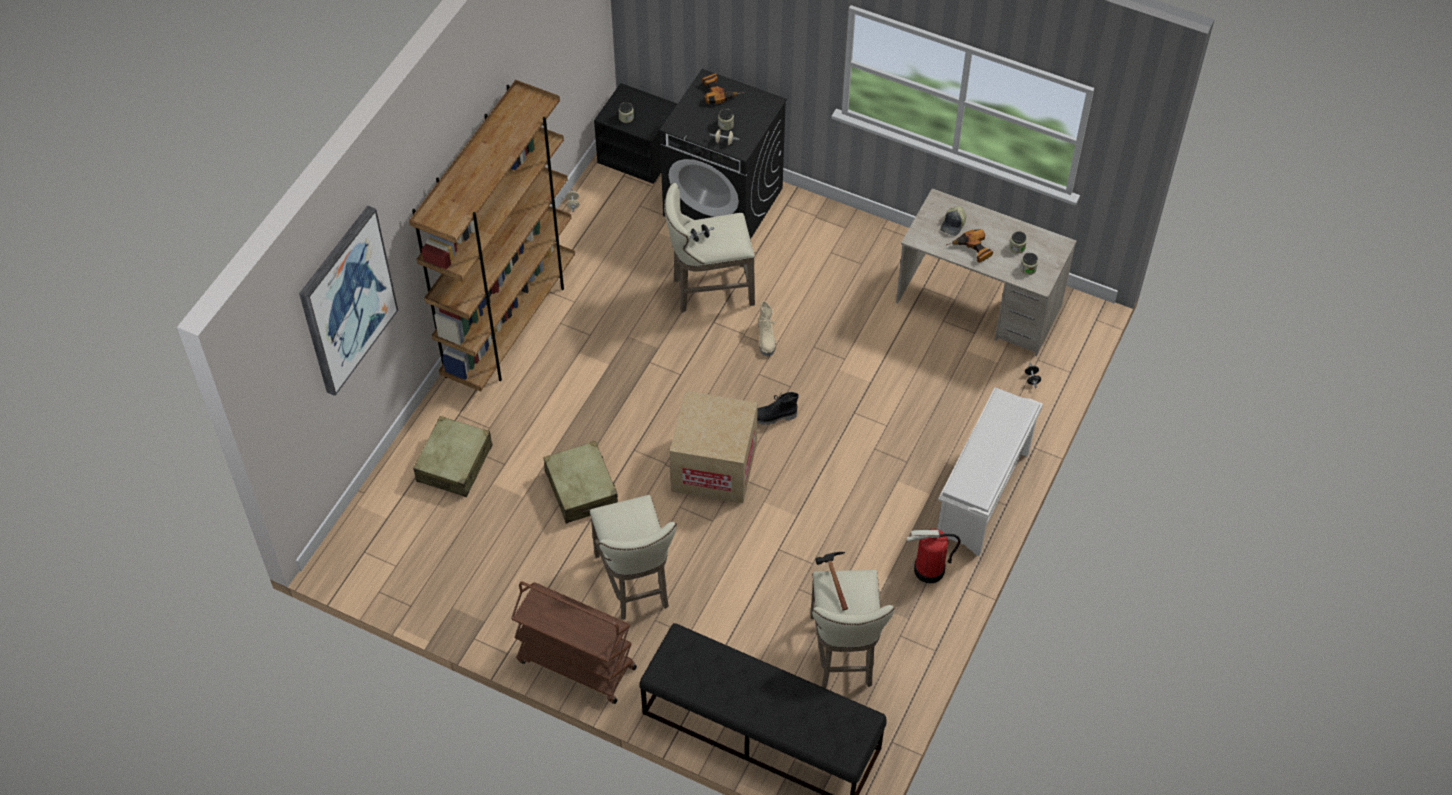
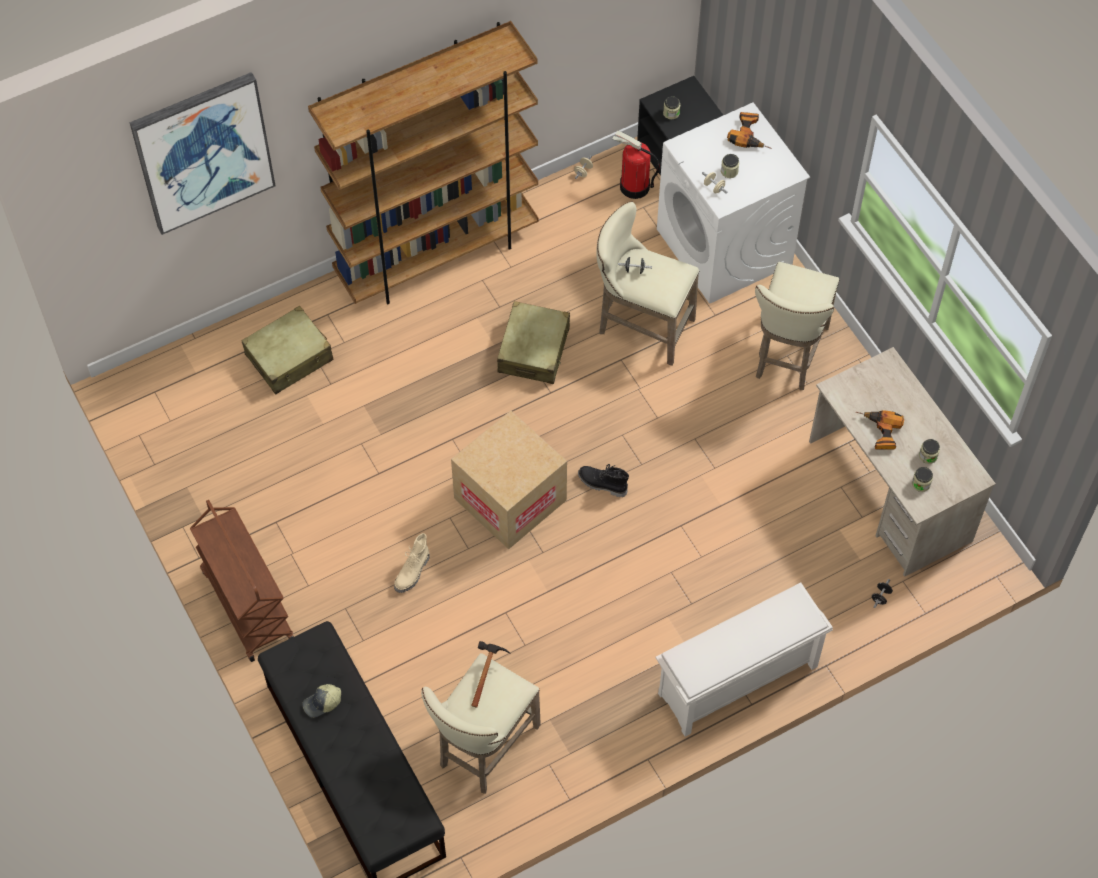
camera: 35 degrees right, 5 degrees up
(581, 489) = (377, 447): beige suitcase -> beige suitcase (534, 350)
(635, 584) = (354, 564): beige stool -> beige stool (787, 355)
(724, 202) = (725, 247): black washing machine -> white washing machine
(767, 339) = (656, 405): beige boot -> beige boot (413, 573)
(929, 570) = (626, 720): fire extinguisher -> fire extinguisher (634, 187)
(953, 225) = (883, 396): cap -> cap (322, 703)

